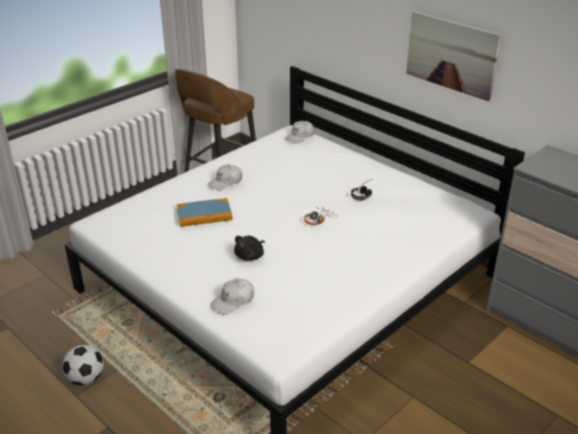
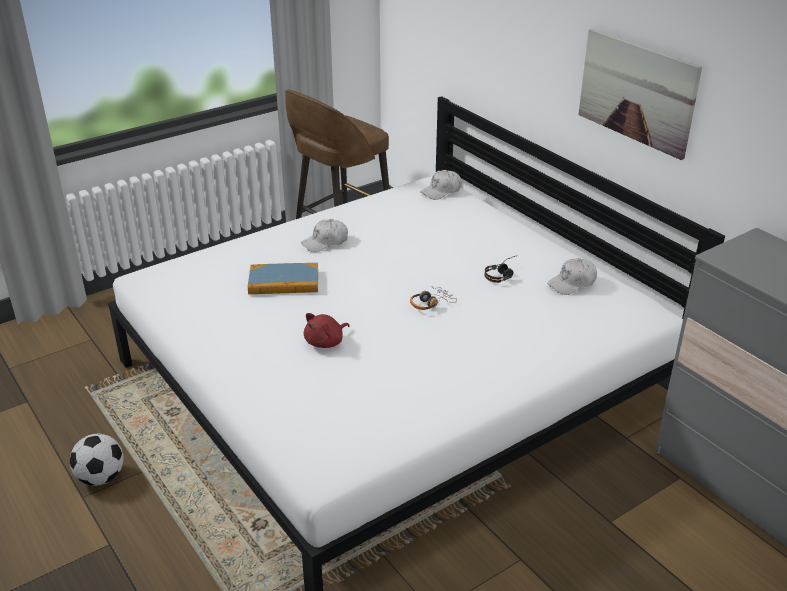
camera: 10 degrees right, 0 degrees up
(233, 301) = (284, 399): white cap -> white cap (572, 283)
(250, 256) = (326, 342): black plush toy -> red plush toy

